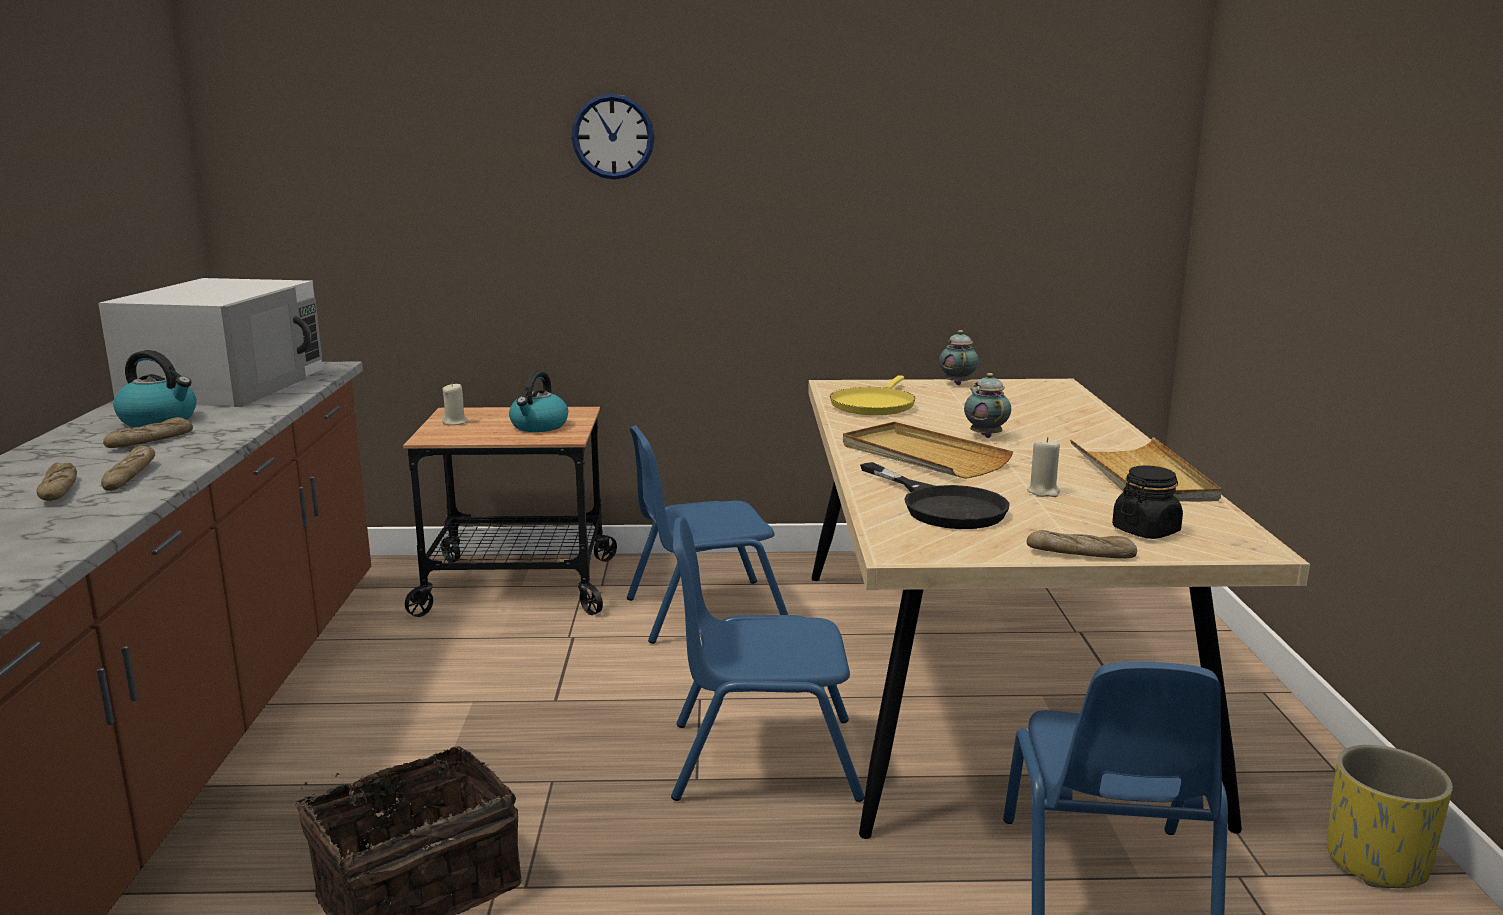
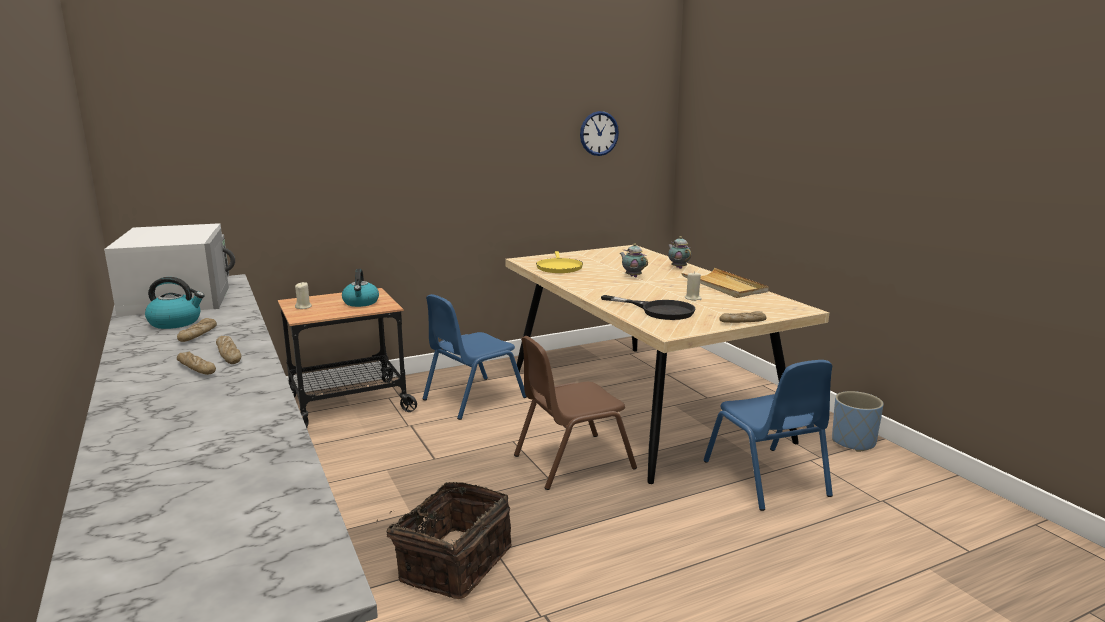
camera: 25 degrees left, 0 degrees up
(613, 136) = (380, 122): wall clock -> wall clock (599, 133)
(763, 759) = (572, 461): blue chair -> brown chair
(922, 456) = (617, 289): beige tray -> none
(957, 383) = (584, 252): teapot -> teapot (678, 267)
(1146, 531) = (755, 308): black jar -> none
(1377, 862) = (853, 442): yellow planter -> blue planter

